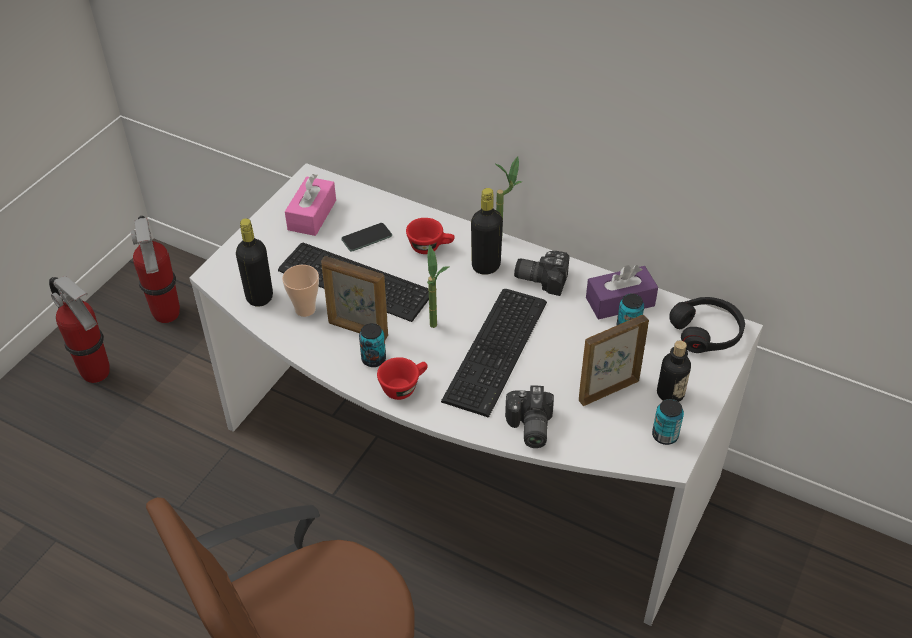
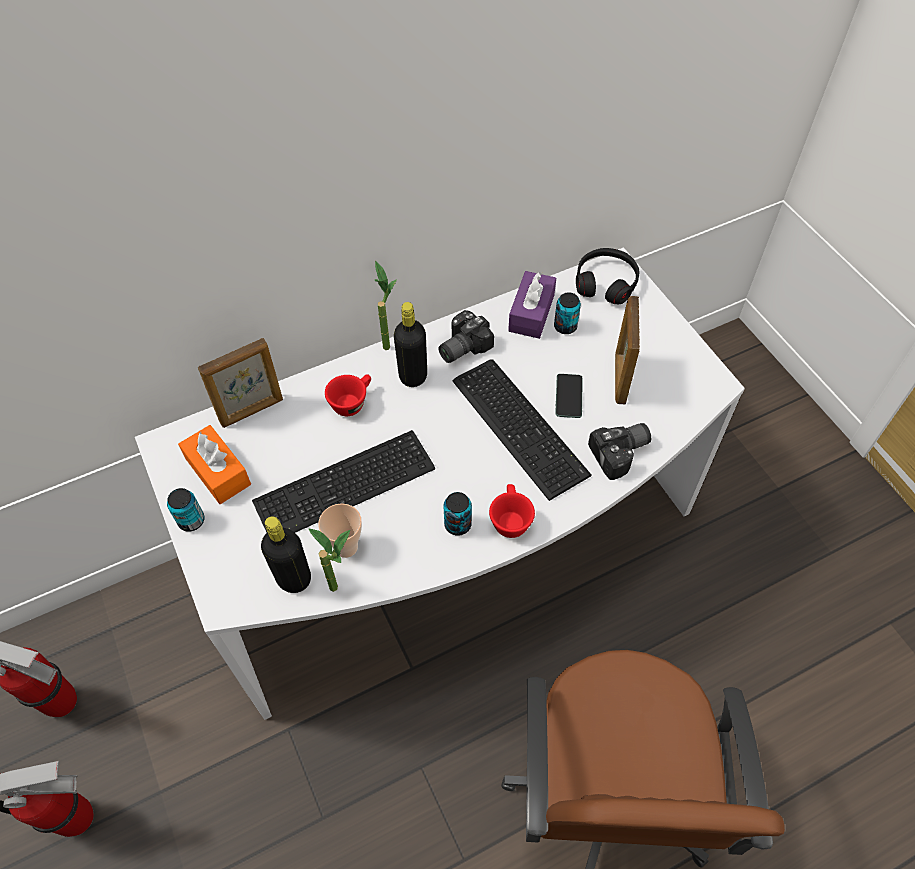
camera: 55 degrees left, 10 degrees up
(312, 215) = (218, 472): pink tissue box -> orange tissue box
(357, 330) = (410, 517): picture frame -> picture frame (252, 411)
(366, 238) = (293, 444): phone -> phone (569, 396)
(437, 330) = (460, 455): potted plant -> potted plant (342, 588)
(528, 427) = (622, 454): camera -> camera turned 60 degrees counterclockwise
(665, 435) = (691, 372): can -> can (191, 520)
(670, 393) = (651, 342): bottle -> none

